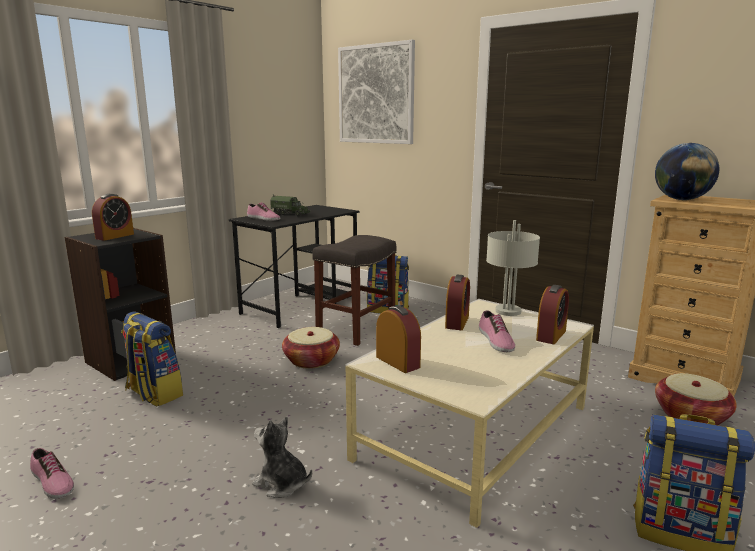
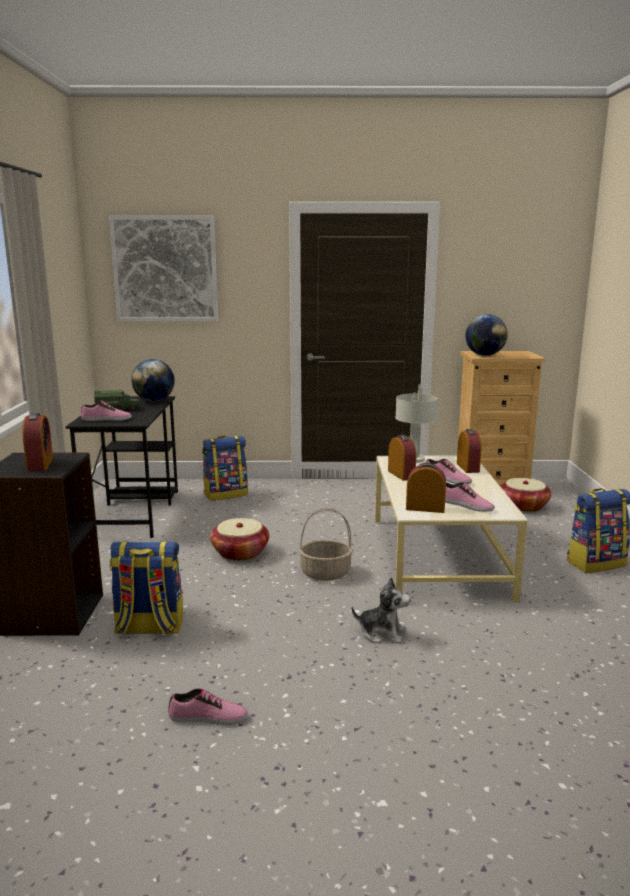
camera: 40 degrees left, 0 degrees up
(281, 484) = (382, 633): plush toy -> plush toy turned 150 degrees counterclockwise
(333, 211) = (154, 401): none -> globe
(342, 404) = (326, 573): none -> basket
(356, 329) = (229, 518): grey stool -> none
(448, 373) = (465, 505): none -> shoe

